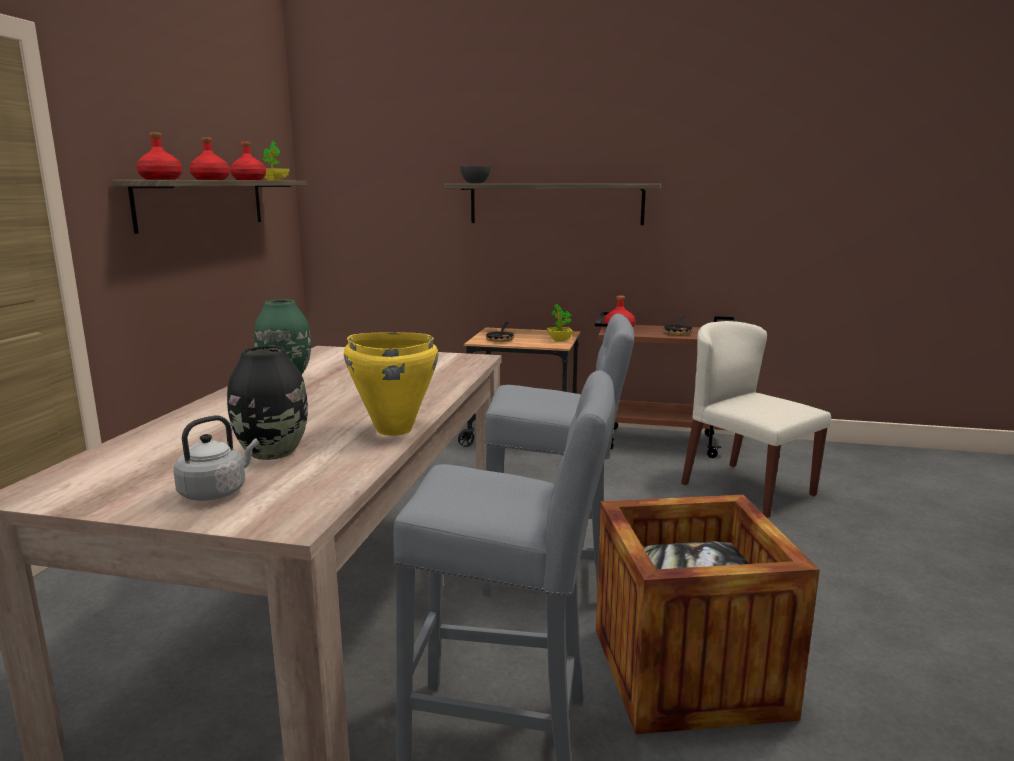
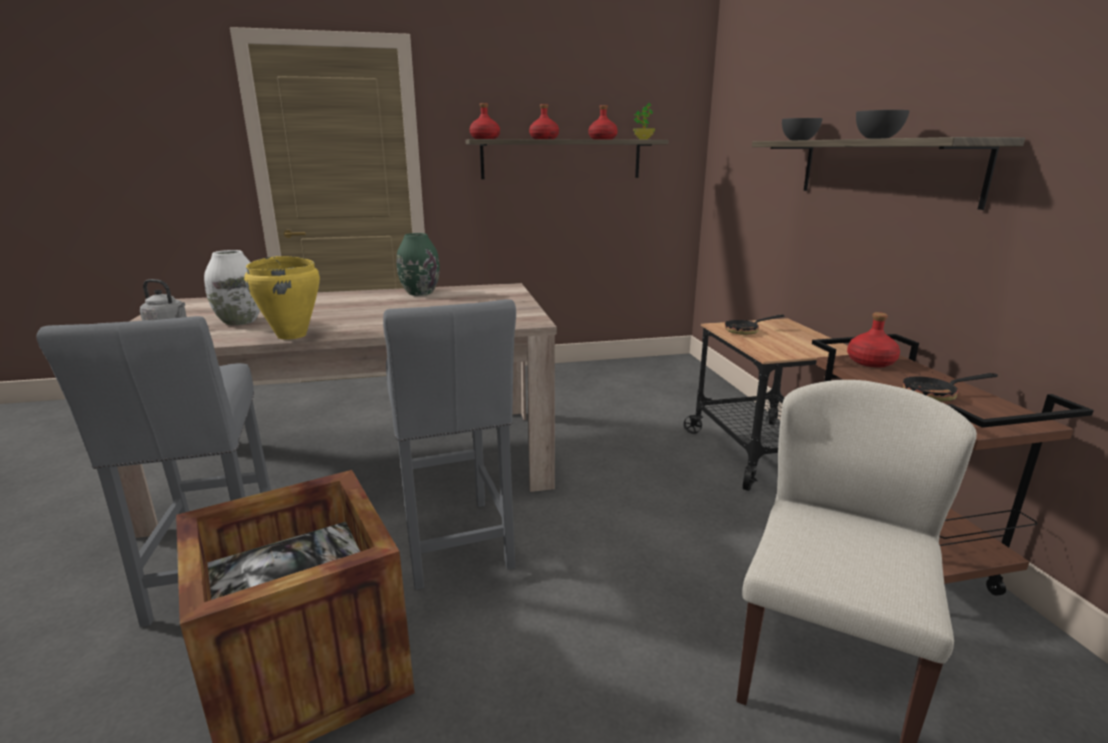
camera: 65 degrees right, 5 degrees up
(272, 452) = (239, 321): black vase -> white vase
(559, 340) = (794, 351): potted plant -> none
(578, 183) = (877, 138): none -> grey bowl

